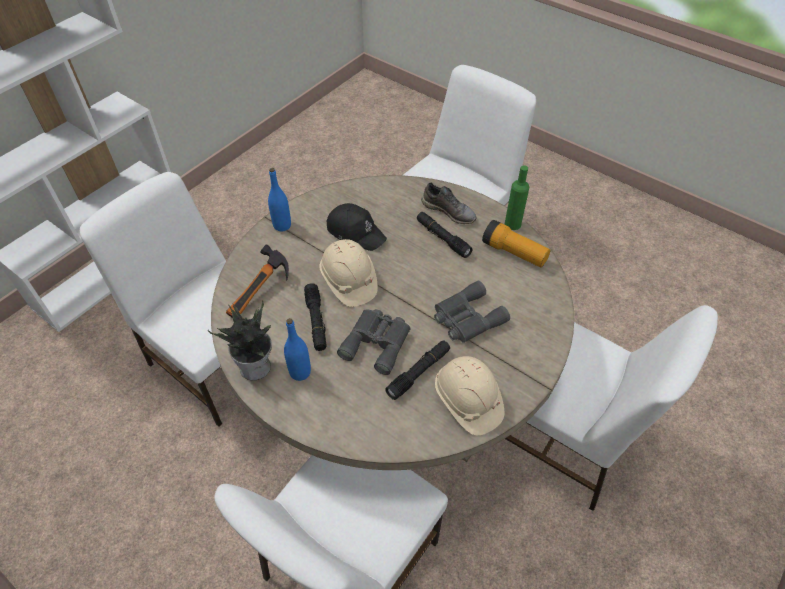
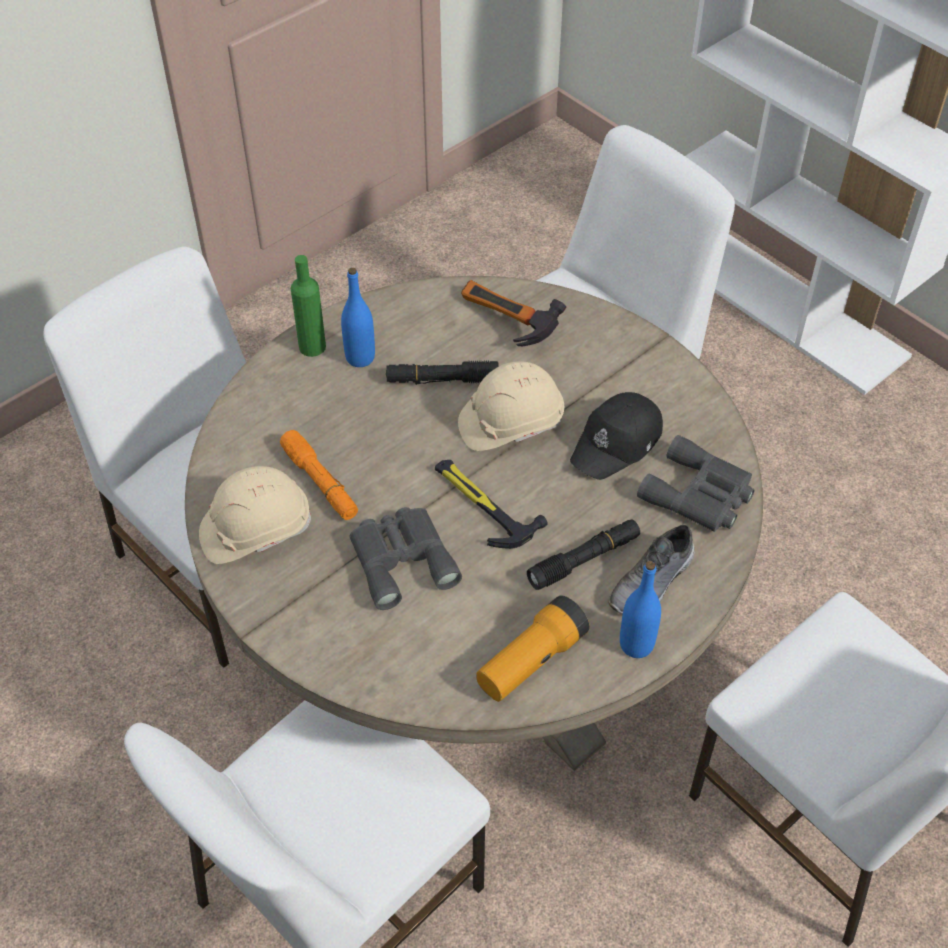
camera: 100 degrees right, 0 degrees up
(256, 367) = (381, 316): potted plant -> none
(282, 225) = (645, 354): blue bottle -> blue bottle (636, 644)
(377, 342) = (387, 443): grey binoculars -> grey binoculars (700, 495)
(416, 286) = (482, 504): none -> hammer
(419, 372) = (320, 482): black flashlight -> orange flashlight
(512, 224) = (605, 678): green bottle -> green bottle (312, 346)

